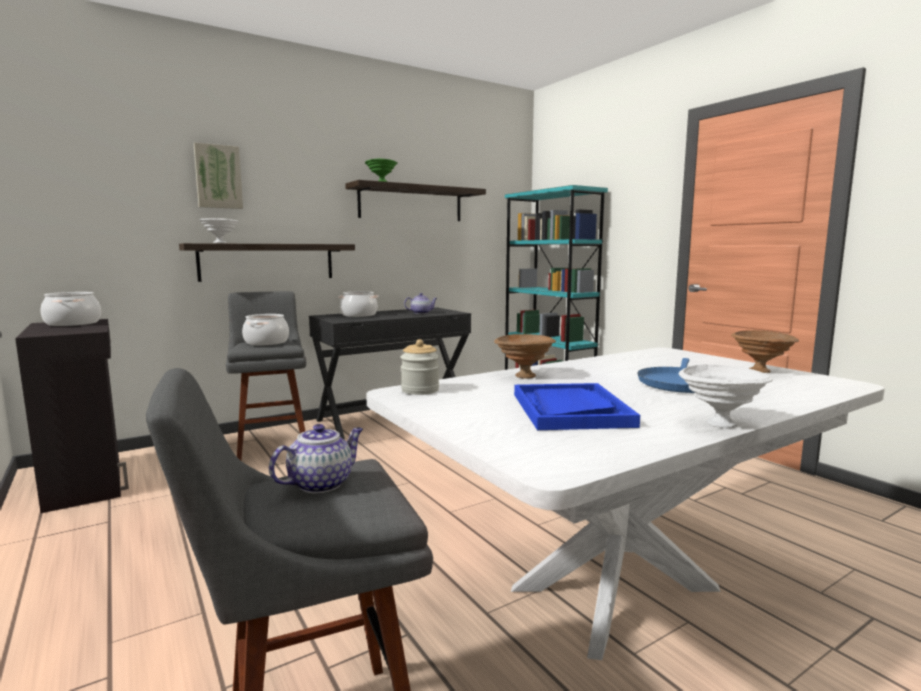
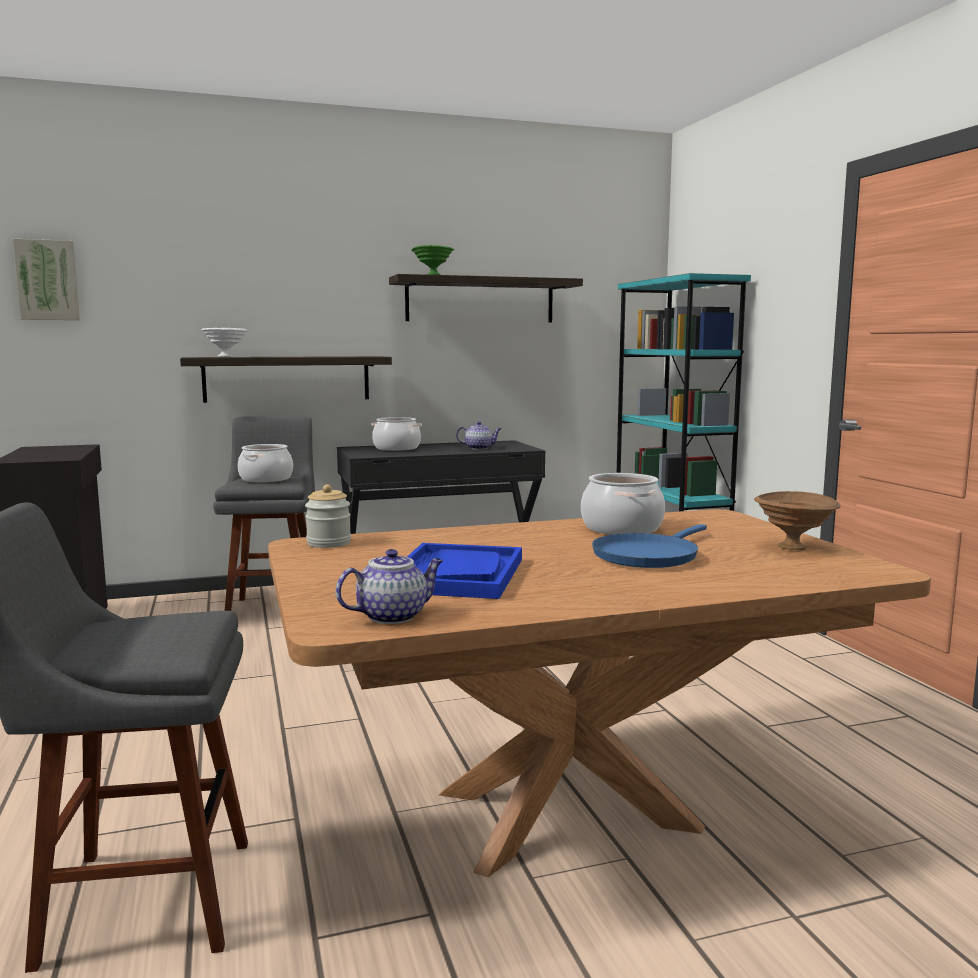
camera: 15 degrees right, 0 degrees up
(73, 323) = (58, 449): cooking pot -> cooking pot (621, 528)
(218, 177) = (229, 276): picture -> picture (47, 280)
(321, 483) = (148, 626): teapot -> teapot (393, 616)
(523, 376) = (471, 535): brown bowl -> none
(617, 589) = (568, 811): white dining table -> brown dining table
(719, 424) = (600, 603): white bowl -> none

